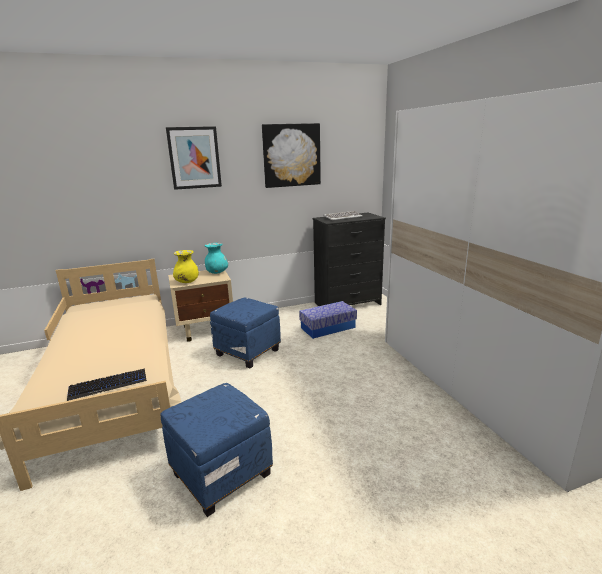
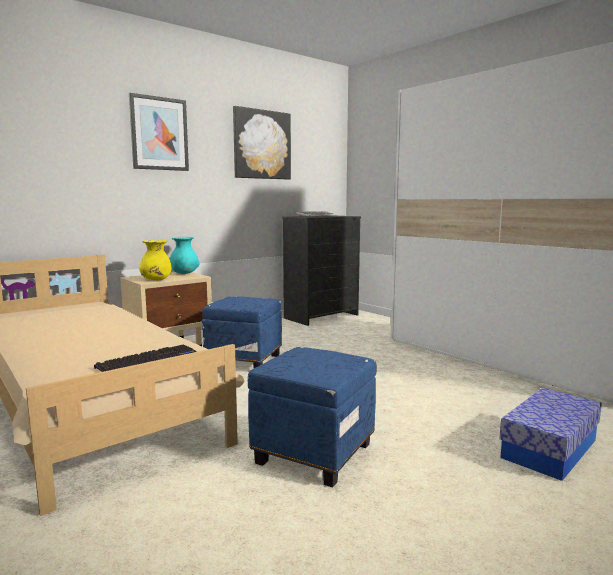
camera: 20 degrees left, 10 degrees down
(328, 328) = (318, 335): storage box -> storage box (549, 449)

